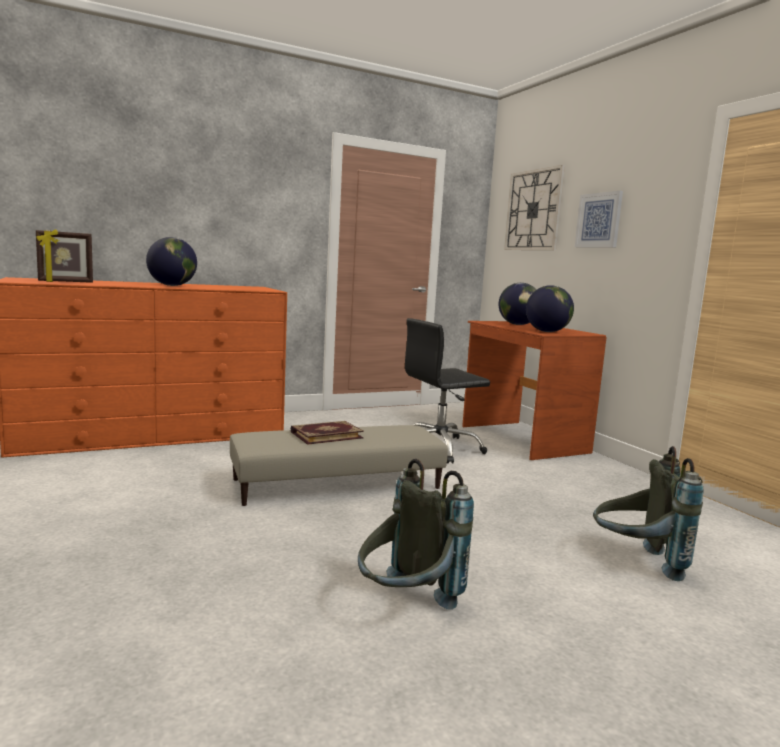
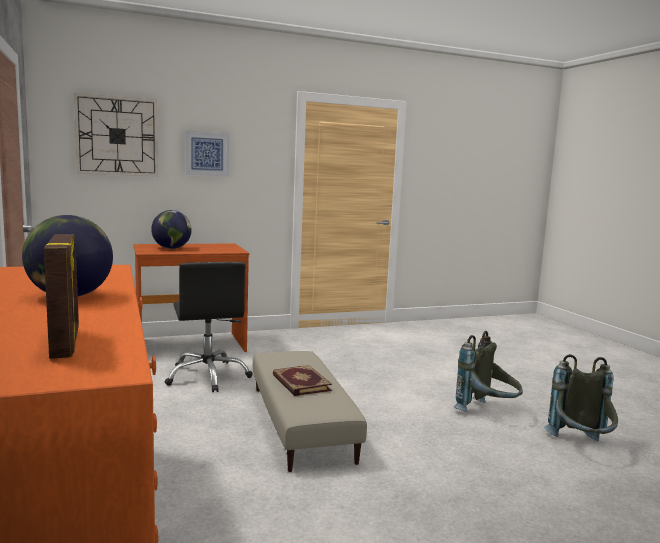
camera: 85 degrees left, 0 degrees up
(547, 331) = (226, 249): globe -> none
(636, 563) = (412, 357): grey backpack -> grey backpack (580, 447)

